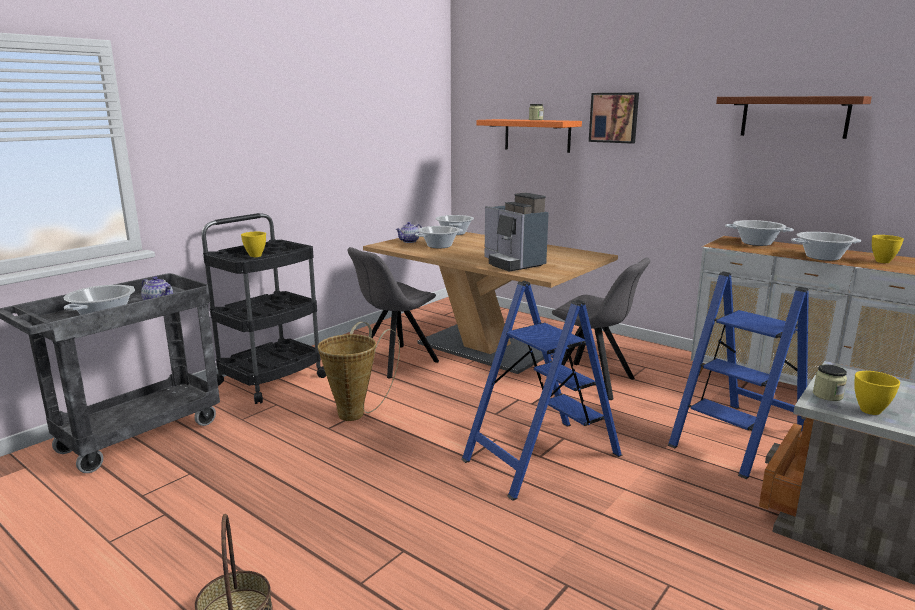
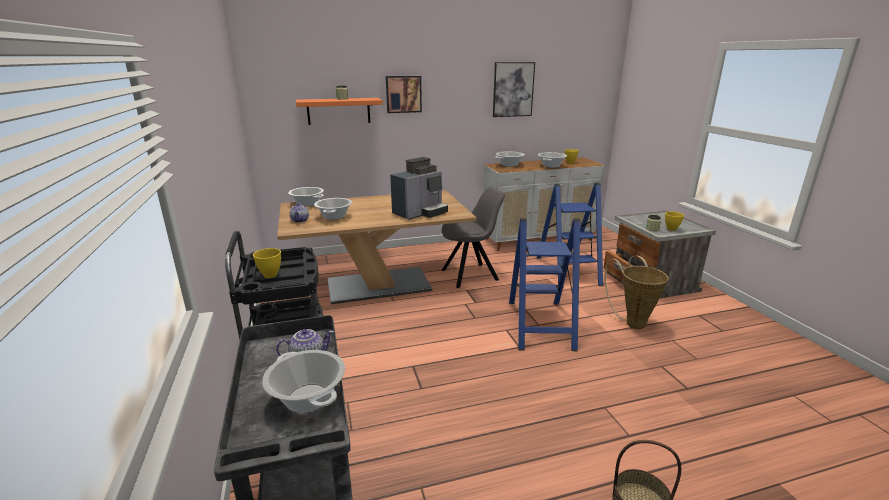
camera: 55 degrees left, 5 degrees up
(356, 413) = (411, 368): basket -> basket (632, 322)
(395, 361) = (348, 323): grey chair -> none
(513, 263) = (420, 213): coffee machine -> coffee machine turned 45 degrees counterclockwise
(794, 117) = (513, 89): brown shelf -> picture

